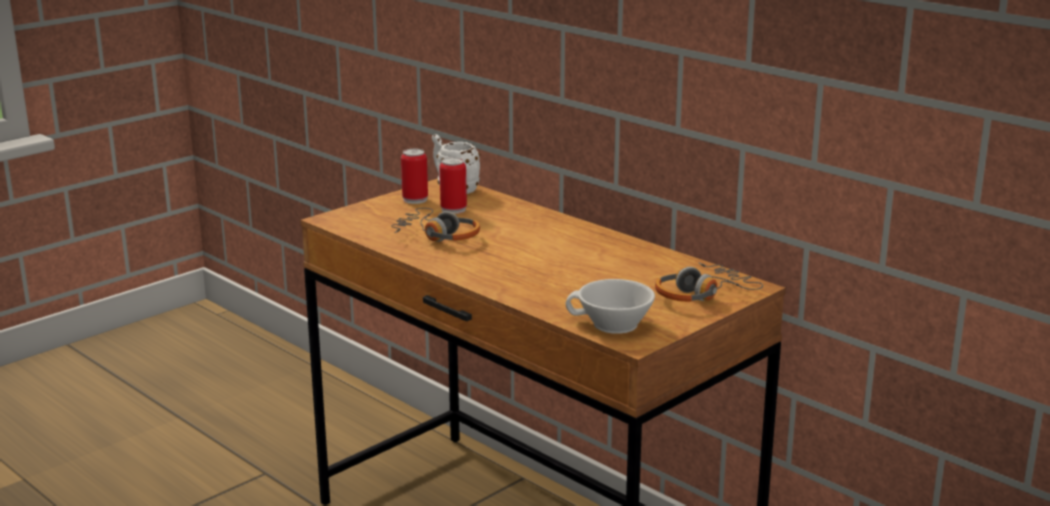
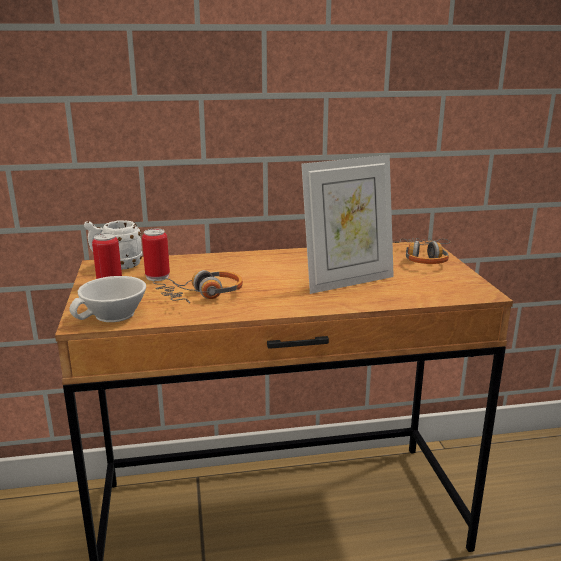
camera: 55 degrees left, 0 degrees up
(564, 277) = (347, 281): none -> picture frame
(612, 325) = (448, 291): white cup -> white cup (114, 315)

